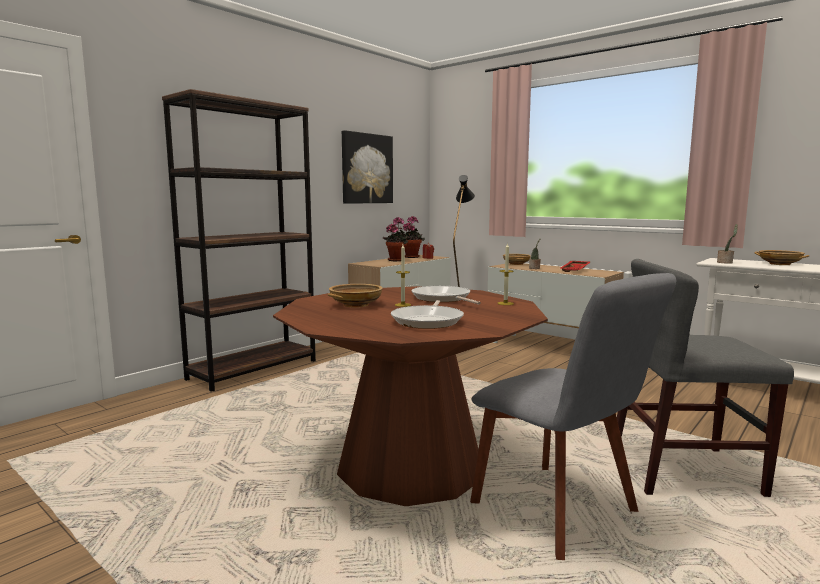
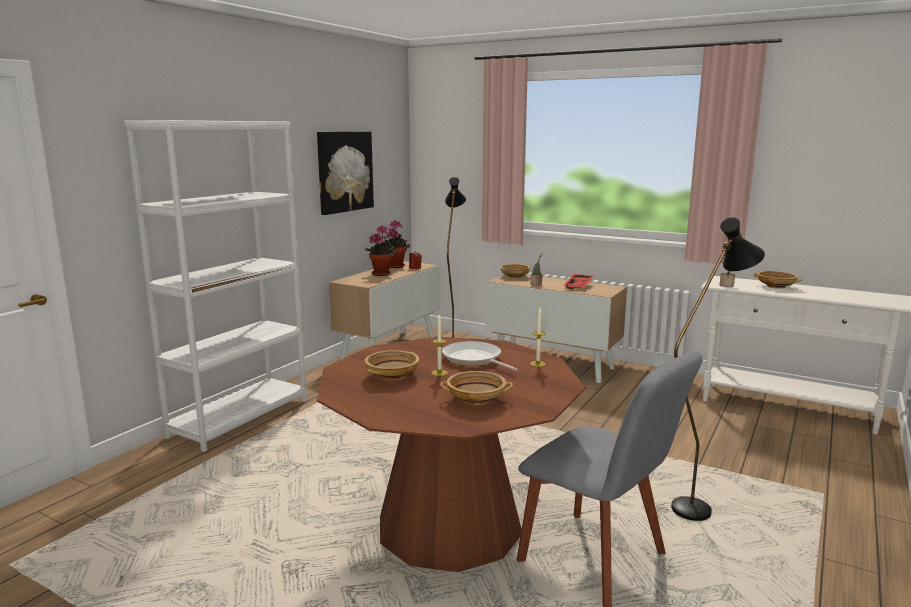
camera: 10 degrees left, 5 degrees up
(253, 369) = (240, 418): brown bookcase -> white bookcase
(428, 321) = (476, 399): frying pan -> beige bowl
(684, 470) = (699, 505): grey chair -> black floor lamp

